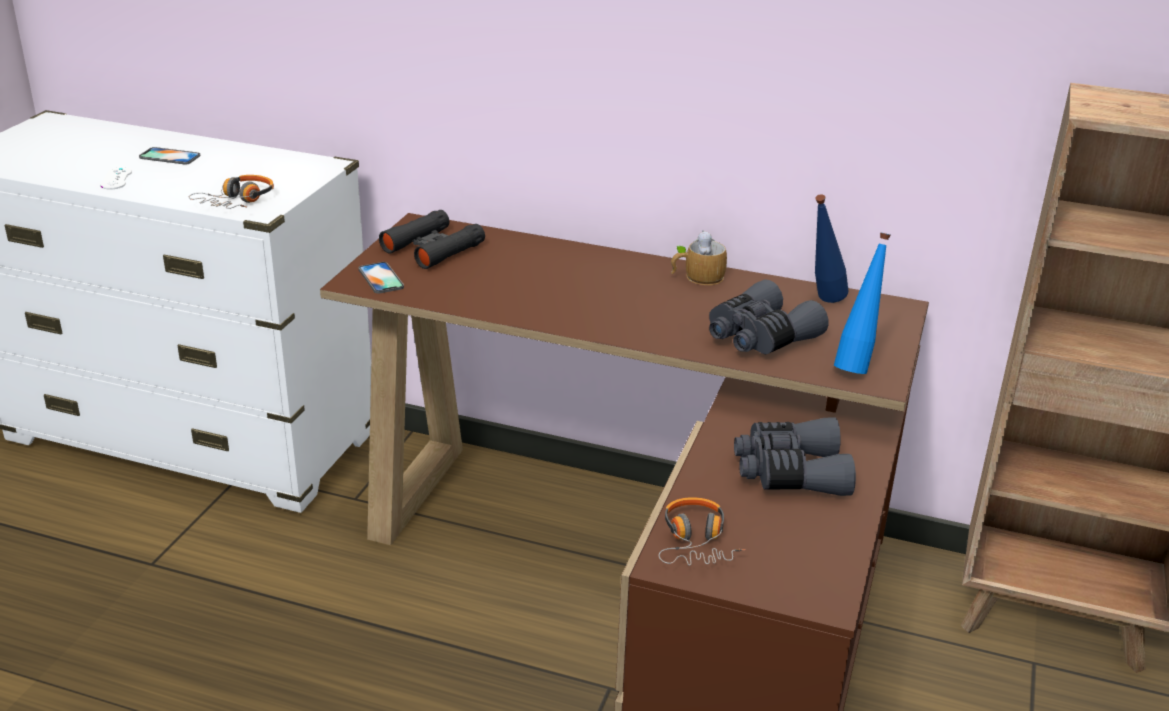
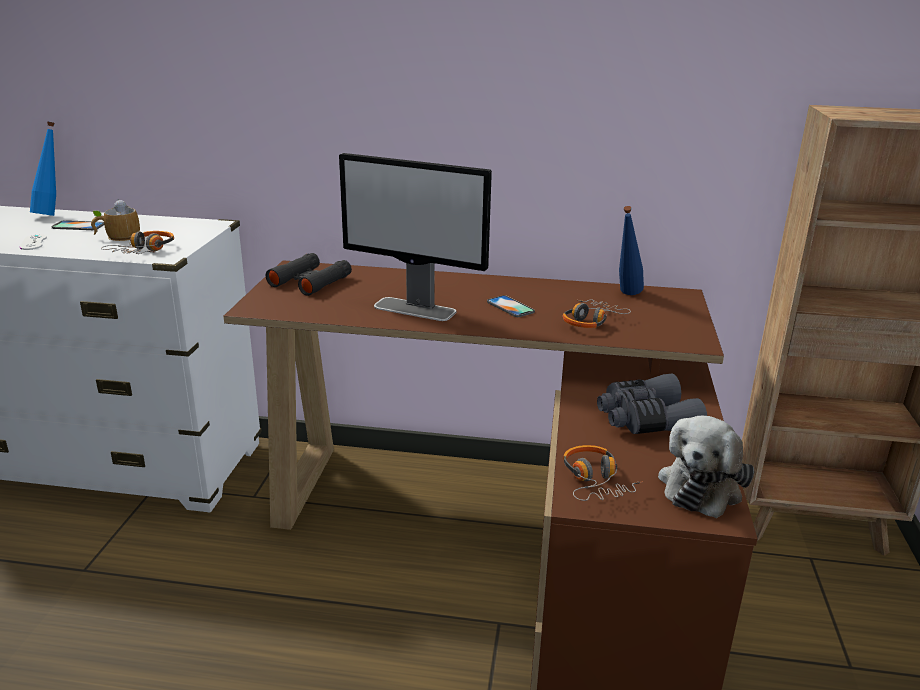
camera: 10 degrees left, 5 degrees down
(381, 278) = (273, 304): phone -> phone (510, 307)
(548, 300) = (415, 309): none -> monitor
(697, 277) = (525, 286): mug -> mug (117, 237)
(759, 337) = (591, 321): grey binoculars -> headphones
(820, 561) = (702, 485): none -> plush toy
(856, 365) = (673, 334): blue bottle -> blue bottle (53, 214)

